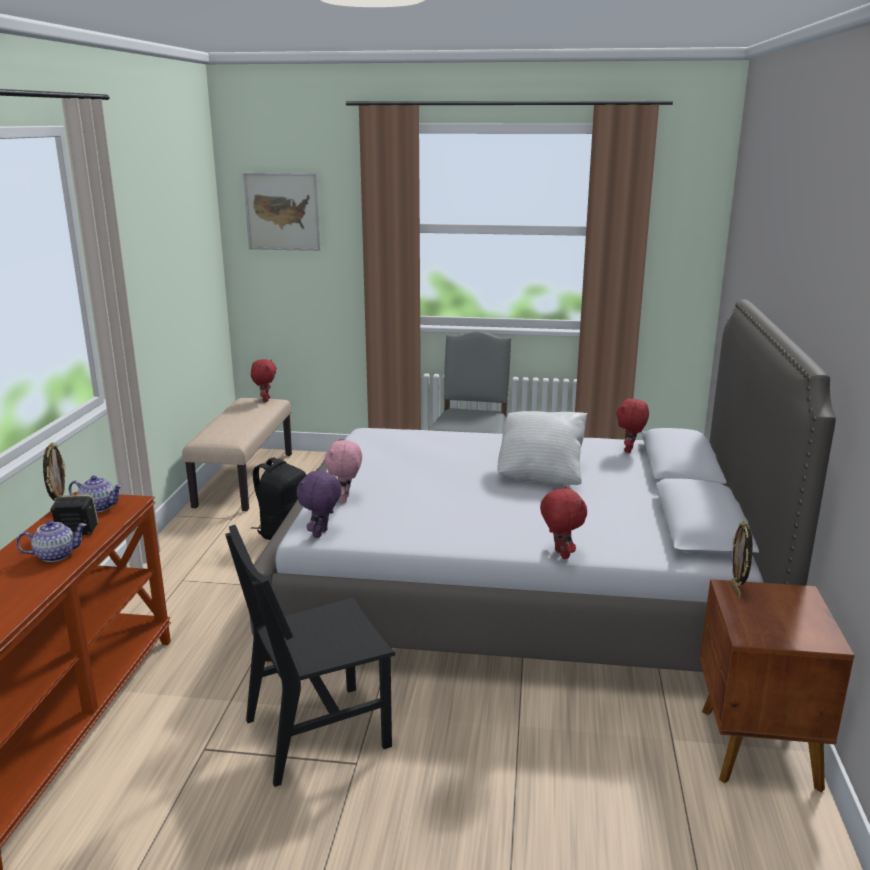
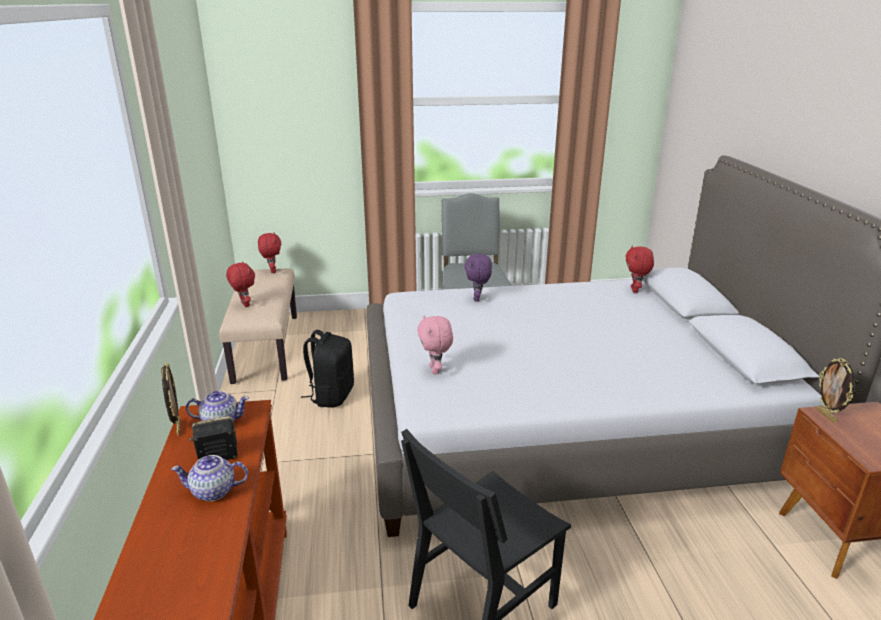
camera: 15 degrees left, 5 degrees up
(55, 555) = (214, 491): teapot -> teapot turned 150 degrees counterclockwise
(282, 212) = (276, 90): picture -> none
(321, 534) = (440, 412): purple plush toy -> purple plush toy (478, 299)
(541, 474) = (583, 321): white pillow -> none
(560, 554) = (661, 401): red plush toy -> red plush toy (244, 305)

